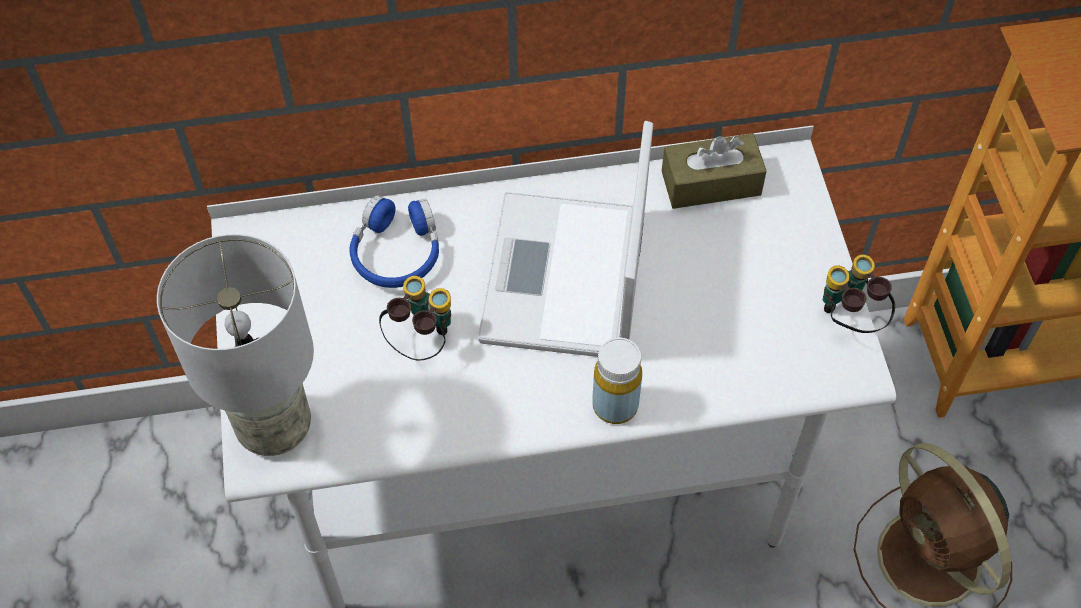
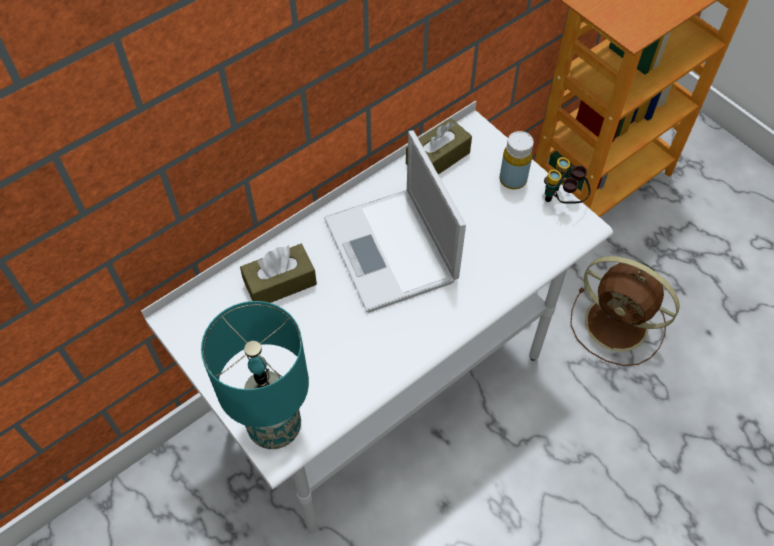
camera: 30 degrees left, 0 degrees up
(273, 428) = (274, 428): grey table lamp -> turquoise table lamp
(397, 252) = (280, 283): blue headphones -> brown tissue box
(421, 341) = (331, 329): binoculars -> none
(615, 405) = (469, 310): yellow bottle -> yellow bottle (513, 180)

